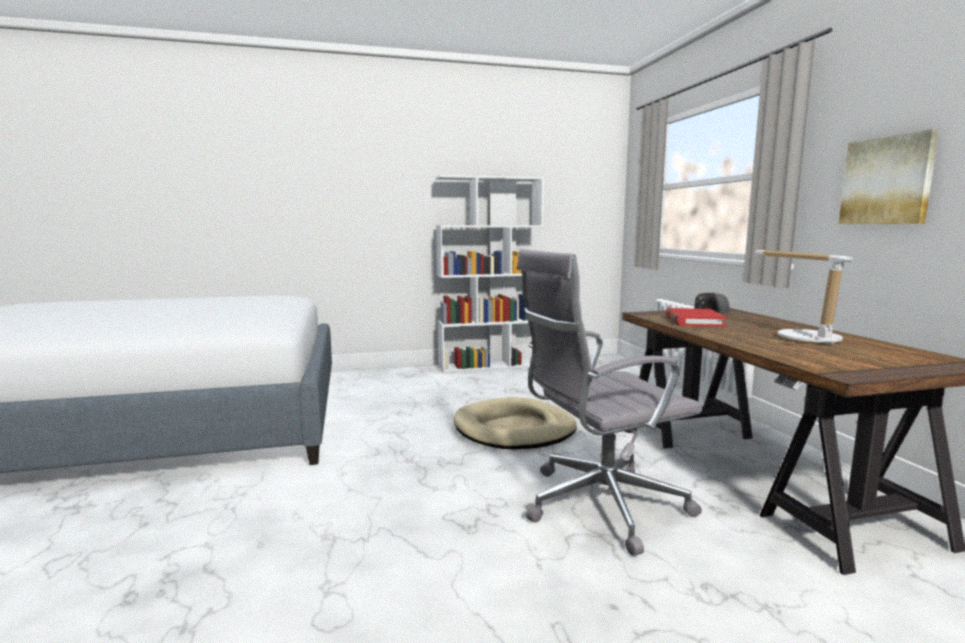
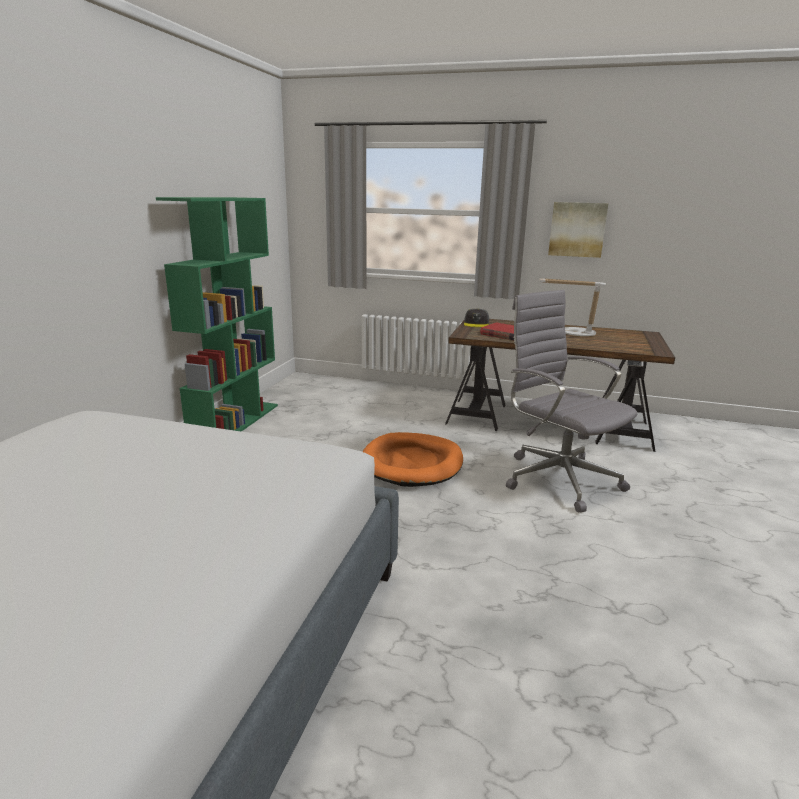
camera: 60 degrees left, 10 degrees up
(489, 366) = (235, 423): white bookcase -> green bookcase
(515, 429) = (412, 463): beige dog bed -> orange dog bed
(599, 505) = (558, 478): grey office chair -> grey office chair turned 135 degrees clockwise

